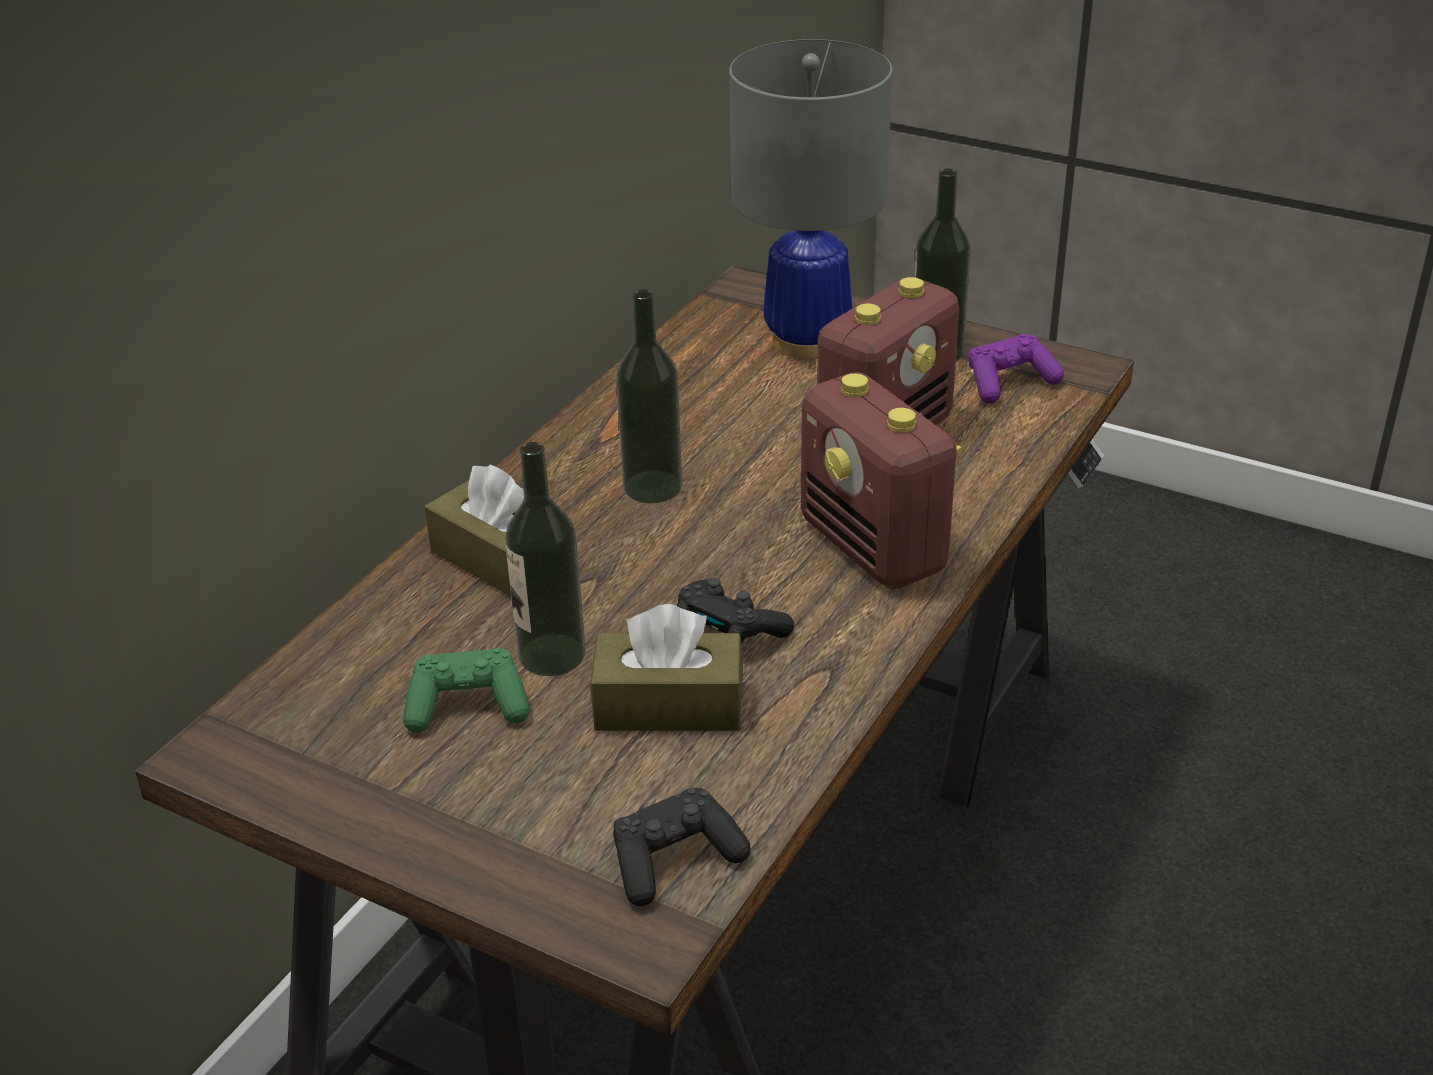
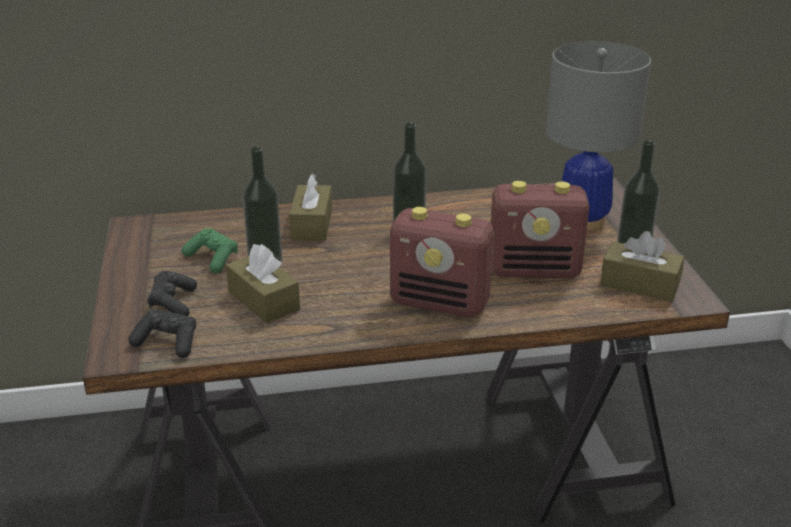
camera: 50 degrees right, 5 degrees down
(729, 630) = (331, 293): black game controller -> black game controller (173, 304)
(874, 548) = (441, 303): radio -> radio turned 90 degrees counterclockwise
(1009, 383) = (639, 284): purple game controller -> brown tissue box

